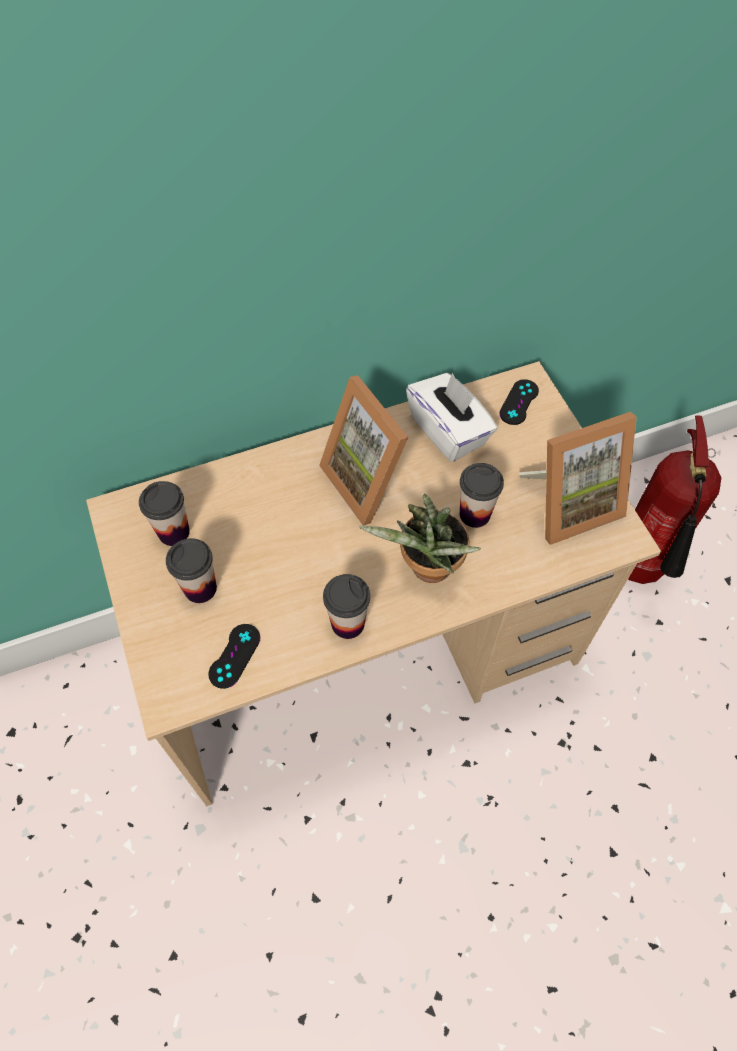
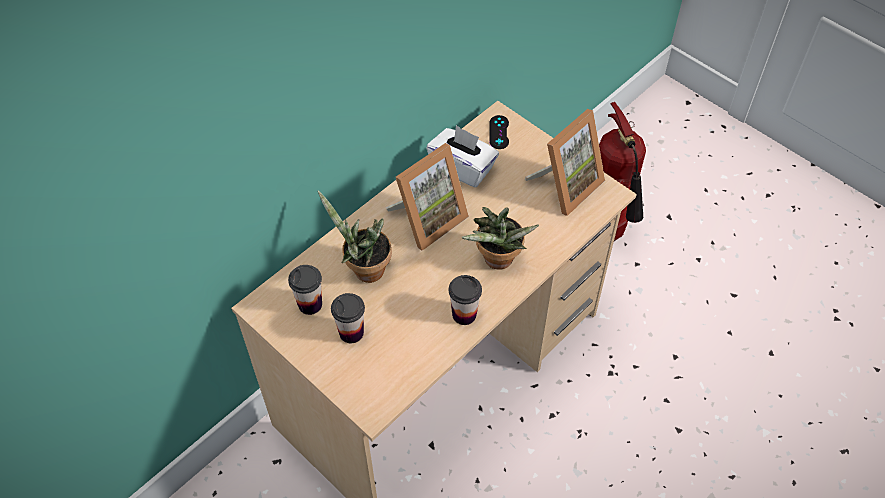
camera: 25 degrees left, 5 degrees down
(234, 656) = (400, 364): black game controller -> none
(259, 515) = (364, 270): none -> potted plant
(370, 480) = (427, 219): picture frame -> picture frame turned 75 degrees counterclockwise
(474, 514) = (509, 215): cup -> none

